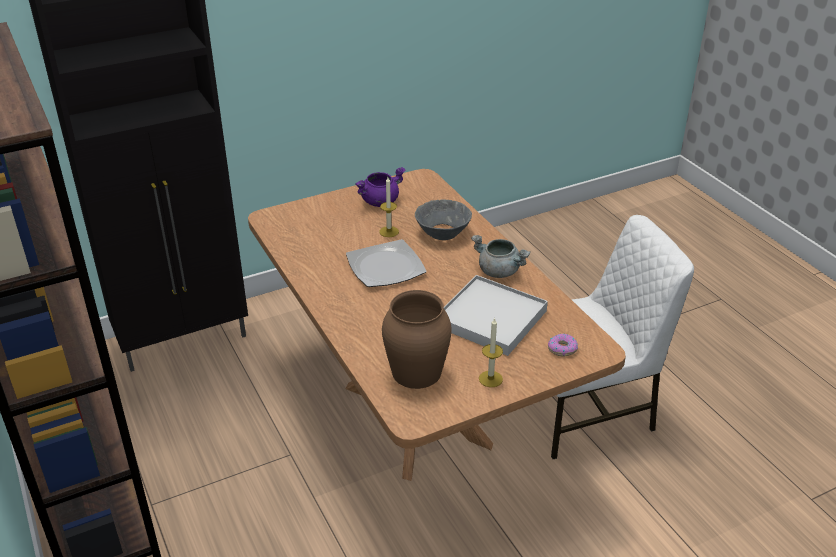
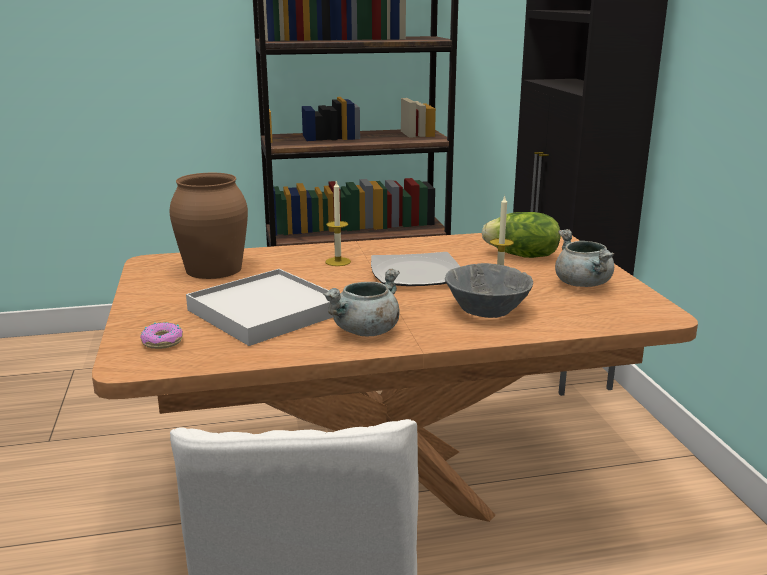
camera: 105 degrees right, 15 degrees down
(327, 226) = (522, 256): none -> lettuce
(380, 201) = (583, 284): purple cooking pot -> grey cooking pot
(490, 379) = (161, 297): candle -> candle (338, 261)

